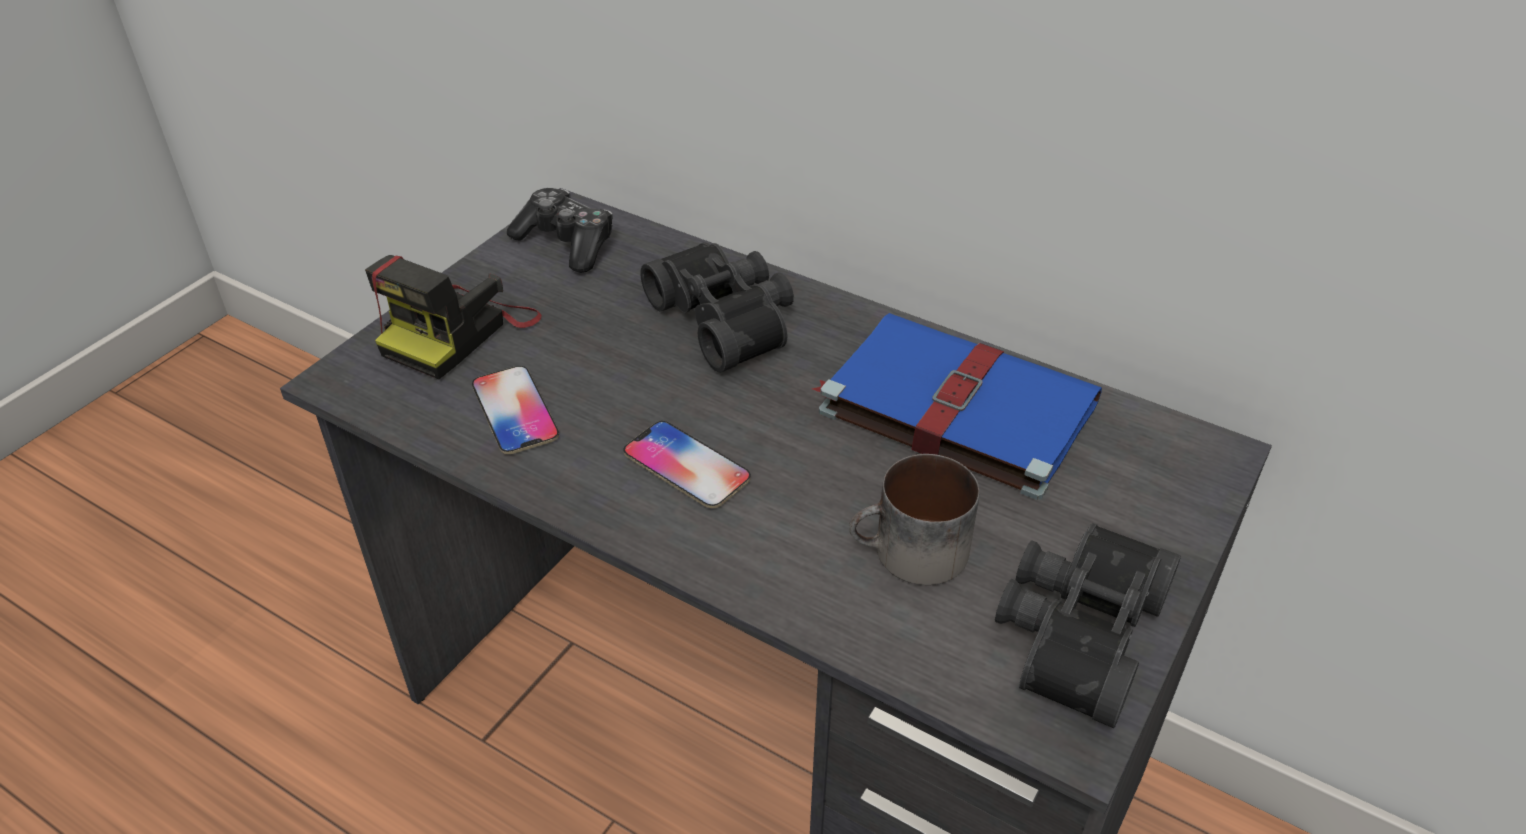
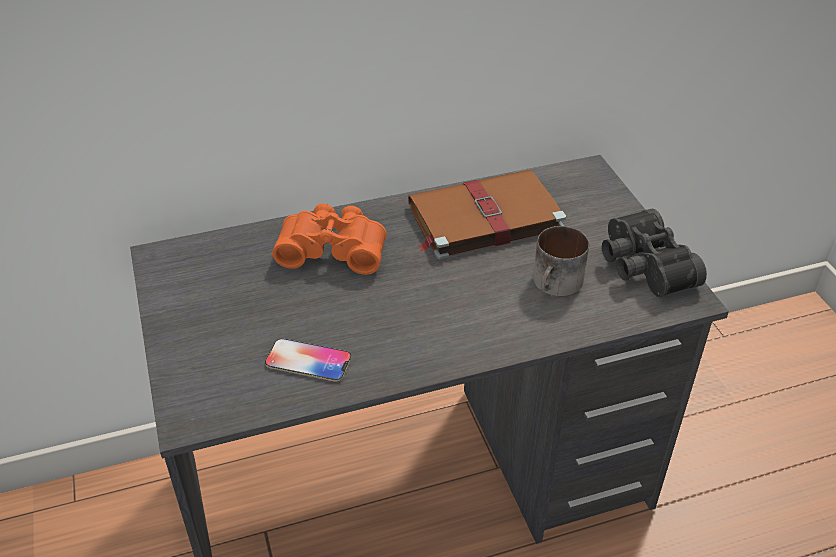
camera: 50 degrees left, 0 degrees up
(459, 332) = (211, 351): camera -> none
(566, 243) = (188, 270): game controller -> none
(686, 466) = (424, 321): phone -> none
(727, 319) = (333, 249): black binoculars -> orange binoculars
(953, 407) = (482, 218): blue book -> brown book

